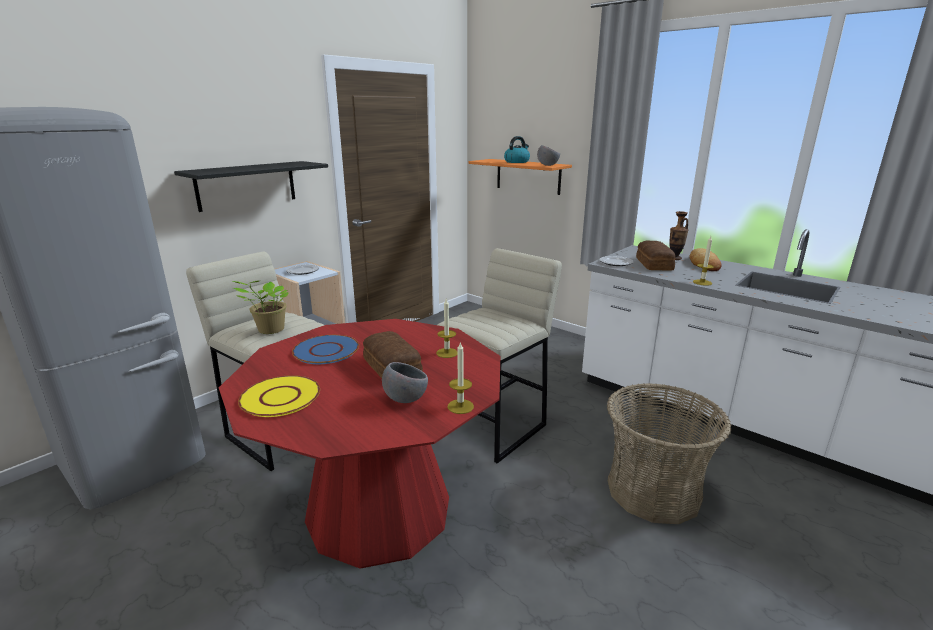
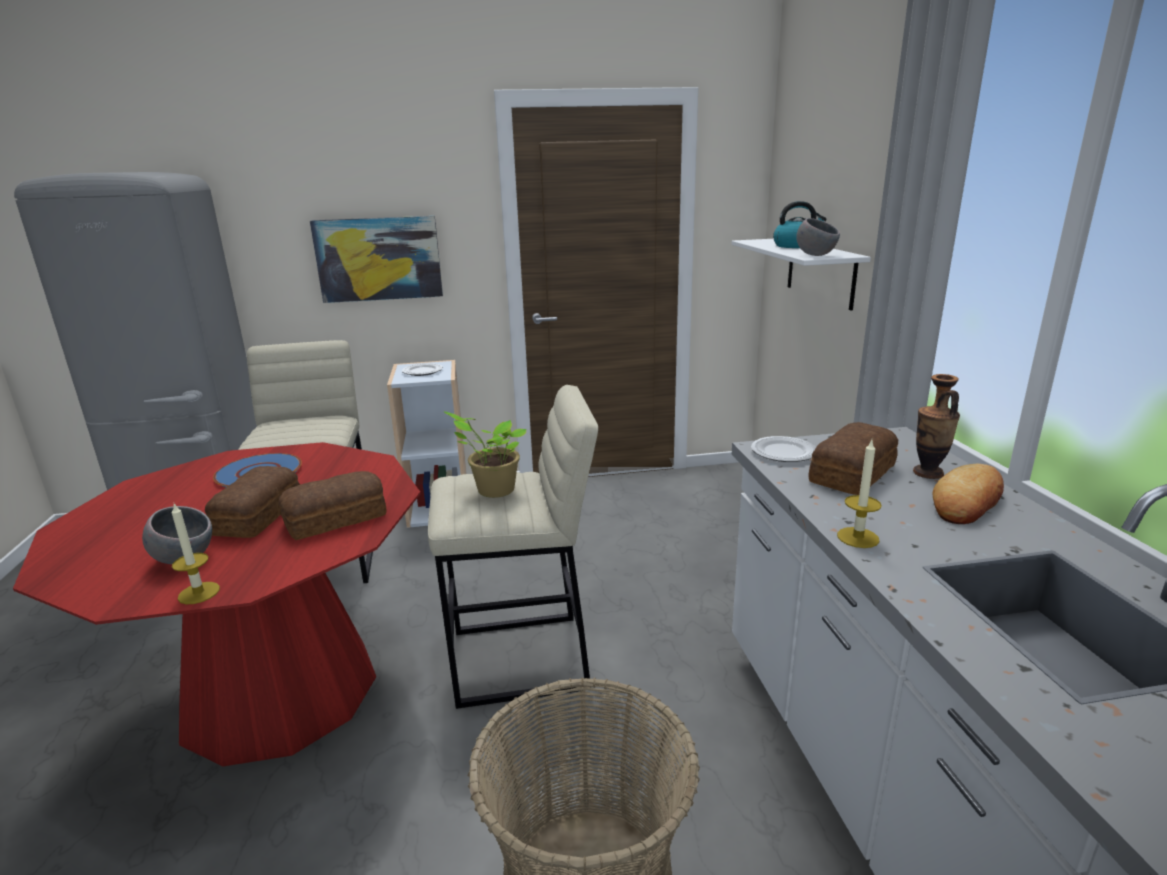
camera: 40 degrees right, 0 degrees up
(246, 185) = (379, 259): black shelf -> picture
(269, 330) = (281, 433): potted plant -> potted plant (493, 490)
(280, 397) = (126, 510): yellow plate -> none
(447, 353) = (337, 519): candle -> bread
(528, 176) = (820, 272): orange shelf -> white shelf

